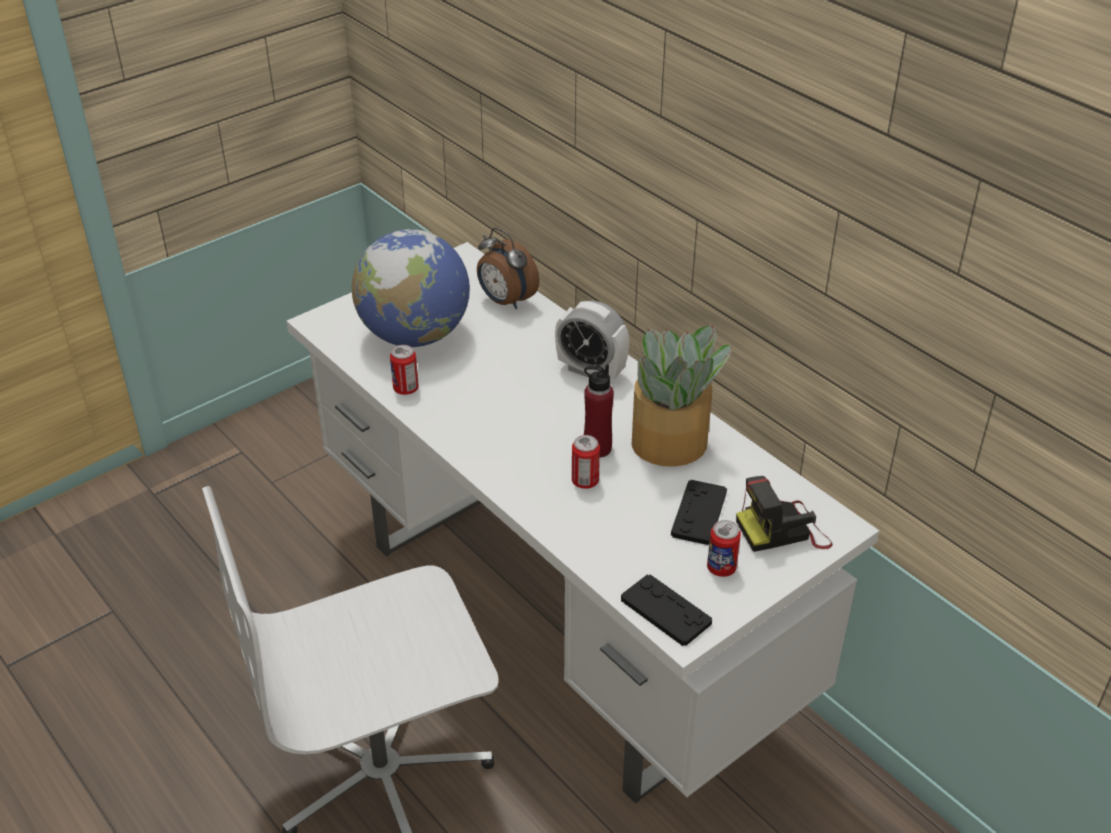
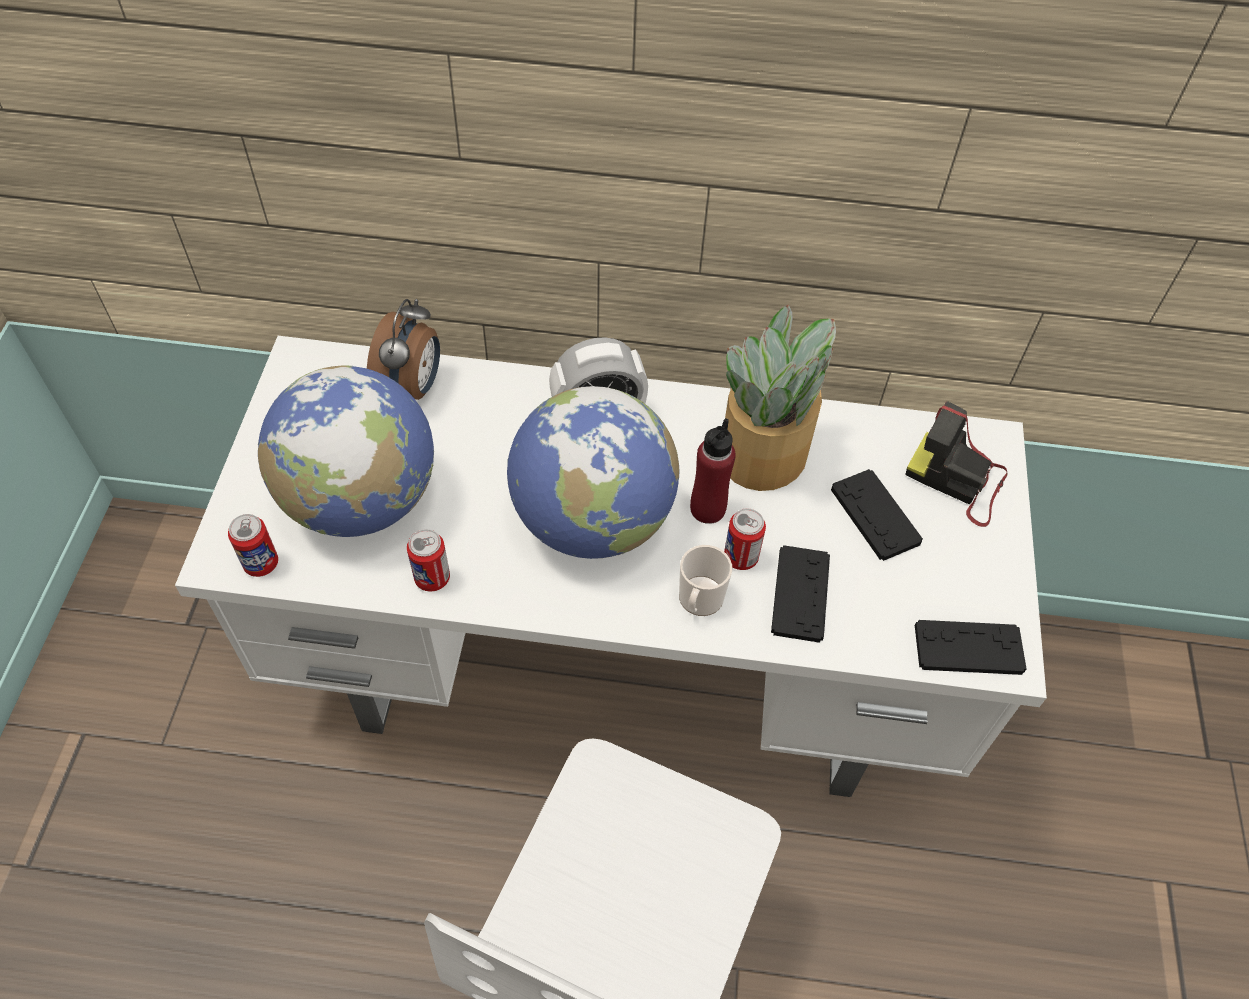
camera: 45 degrees left, 15 degrees up
(505, 301) = (412, 388): alarm clock -> alarm clock turned 75 degrees counterclockwise
(523, 414) = (592, 520): none -> globe
(532, 485) = (699, 601): none -> mug
(596, 520) = (800, 594): none -> black game controller
(721, 568) = (957, 562): can -> can (261, 563)
(783, 530) = (958, 480): camera -> camera turned 90 degrees clockwise

